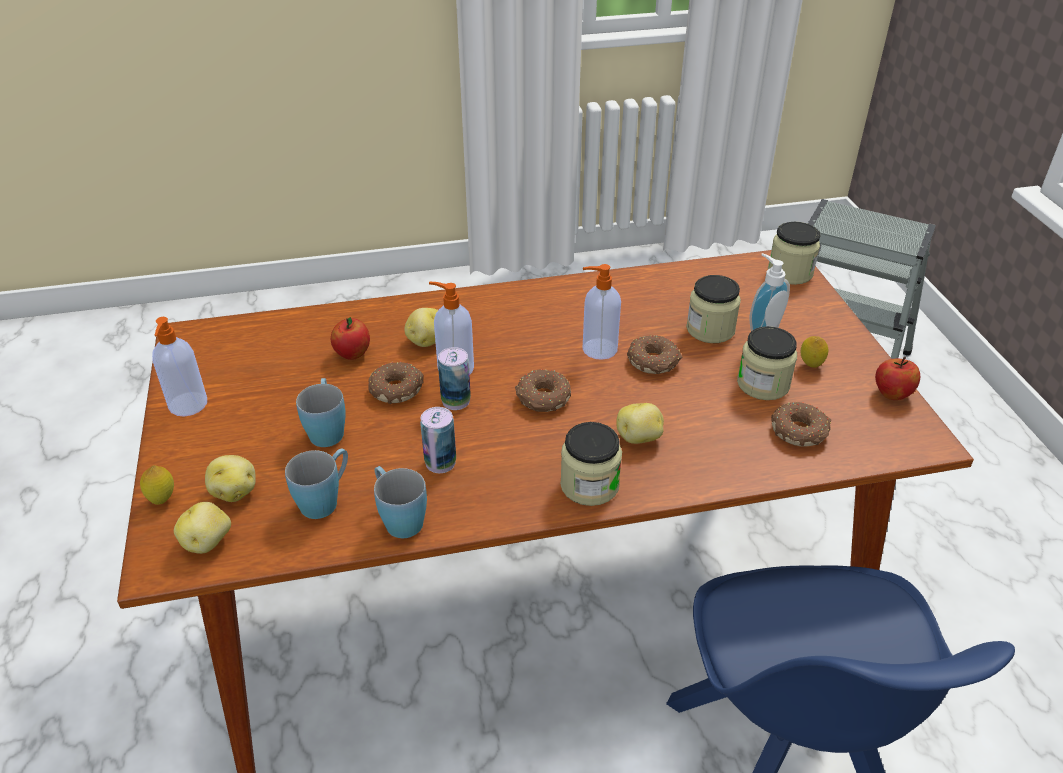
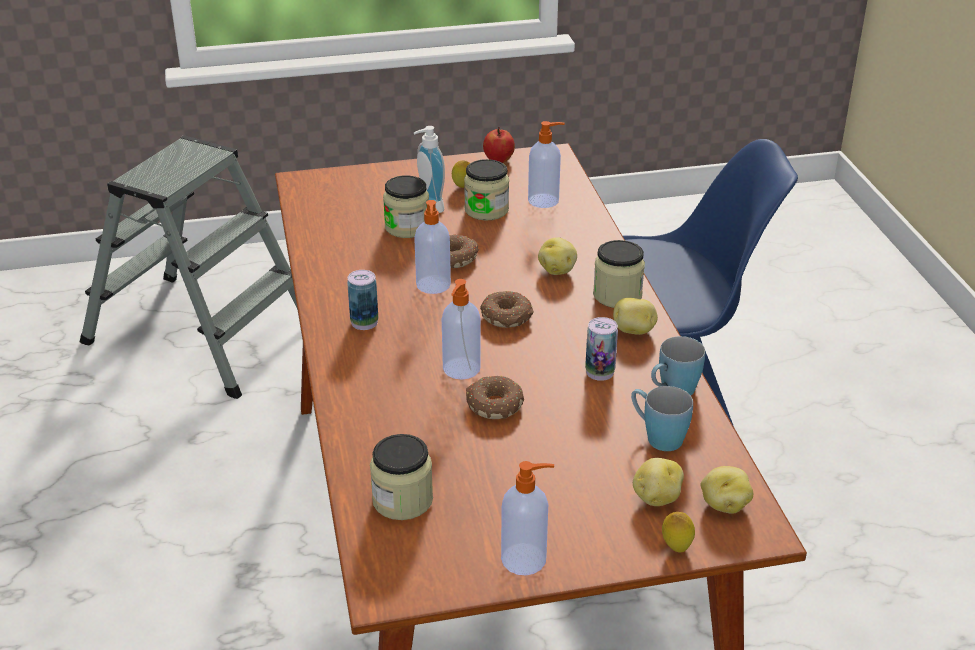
camera: 90 degrees left, 5 degrees down
(327, 429) = (559, 446): blue mug -> none
(352, 354) = (433, 441): apple -> none
(426, 341) = (412, 390): potato -> potato (634, 331)
(456, 401) = (512, 366): can -> can (364, 322)
(790, 273) = (321, 181): jar -> jar (402, 500)
(800, 431) = (544, 200): donut -> soap dispenser

